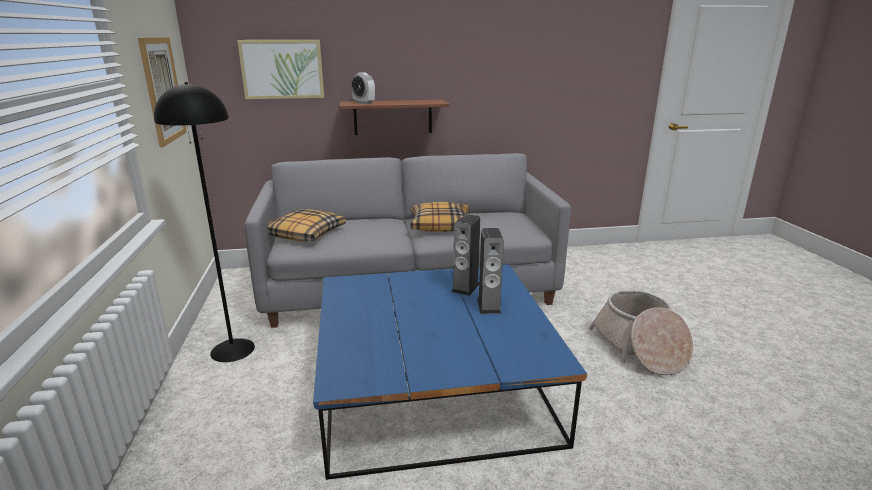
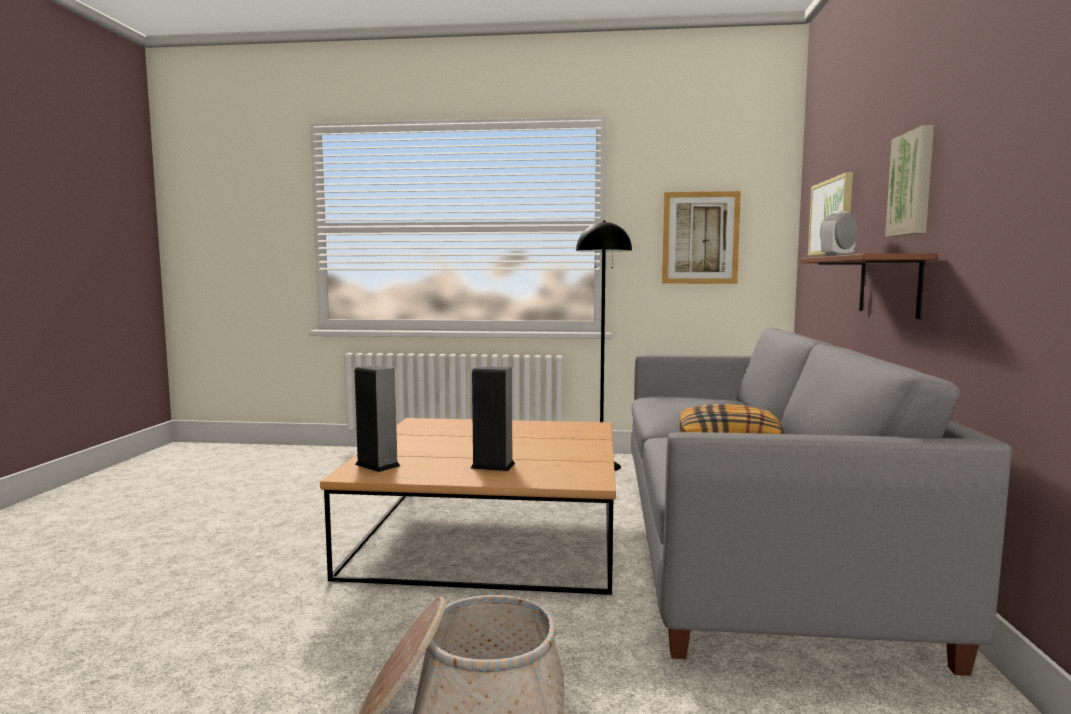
camera: 105 degrees right, 15 degrees down
(304, 234) = (693, 399): pillow -> none
(412, 60) = (913, 184): none -> picture
(433, 384) = (490, 532): blue coffee table -> brown coffee table
(465, 287) = (548, 462): speaker -> speaker (377, 465)

